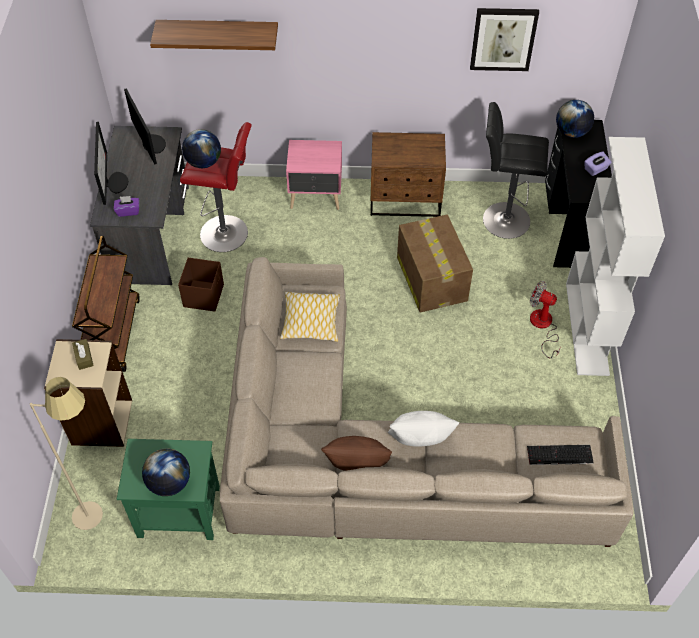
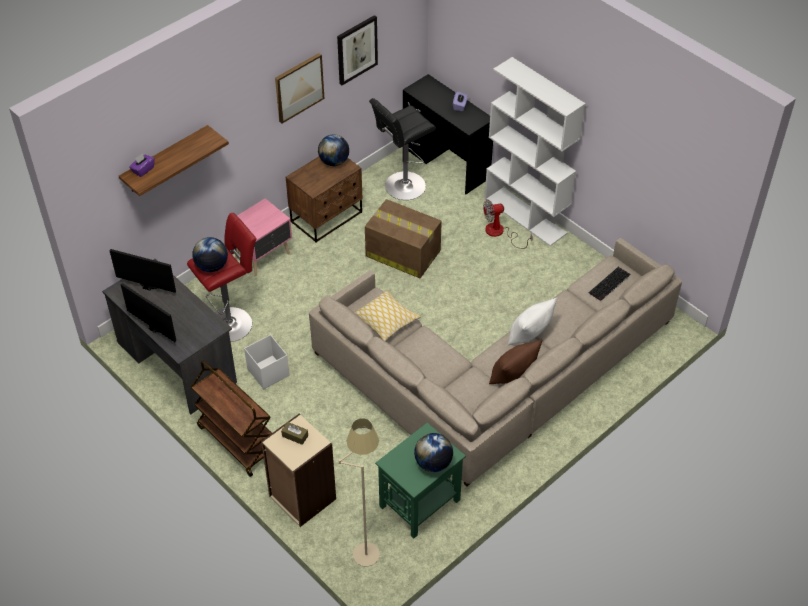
camera: 45 degrees left, 5 degrees down
(128, 211) = (193, 335): purple tissue box -> purple tissue box (143, 170)
(204, 295) = (268, 372): brown storage box -> white storage box
(410, 42) = (299, 87): none -> picture
(571, 132) = (420, 93): globe -> globe (334, 162)

